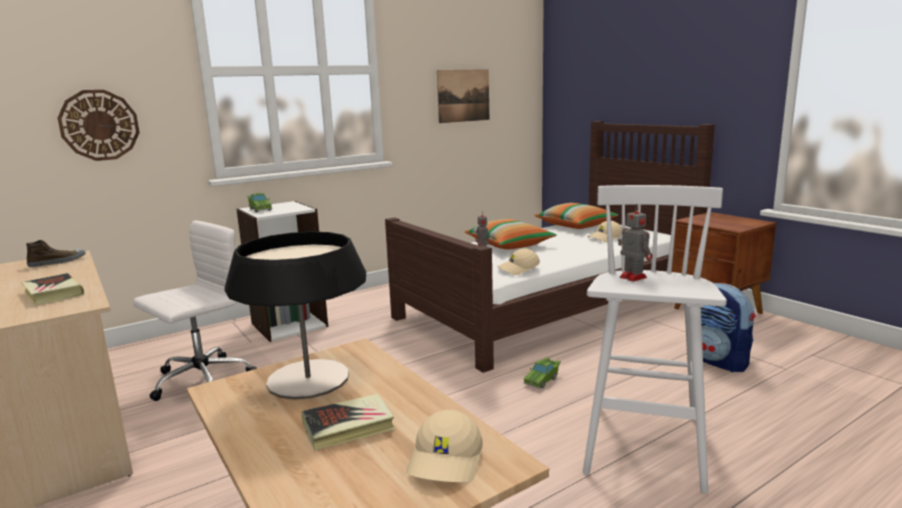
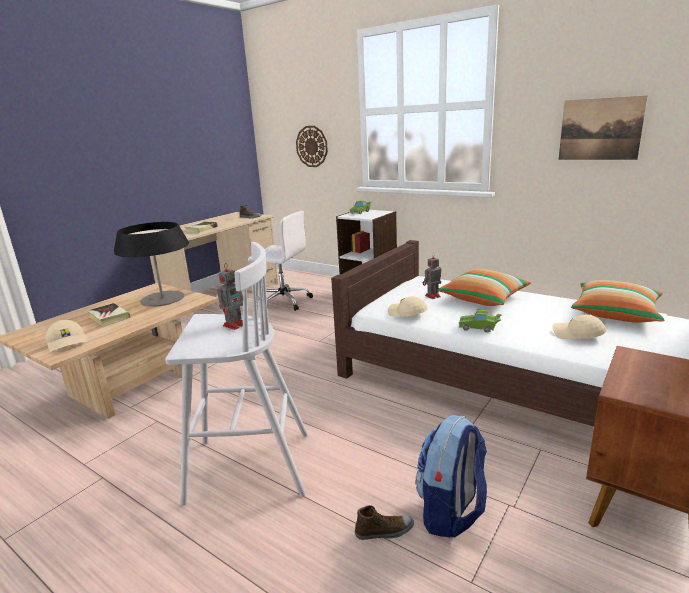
camera: 70 degrees right, 5 degrees up
(447, 461) = (68, 342): beige cap -> beige cap turned 120 degrees counterclockwise
(542, 380) = (338, 403): green toy car -> green toy car (479, 328)
(740, 388) = (384, 531): none -> shoe

